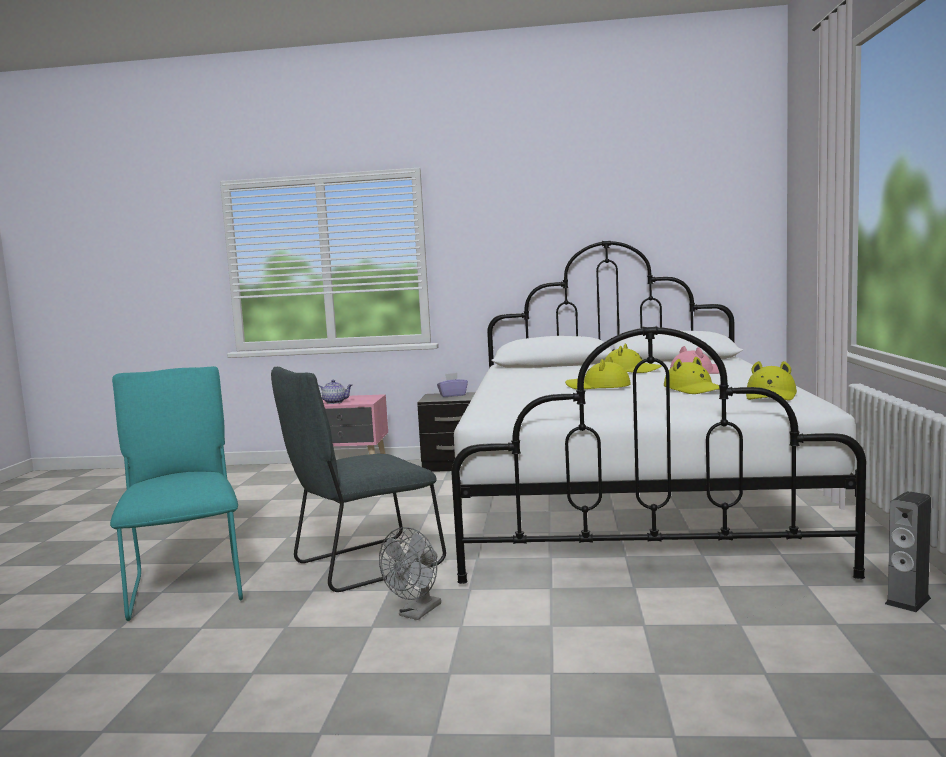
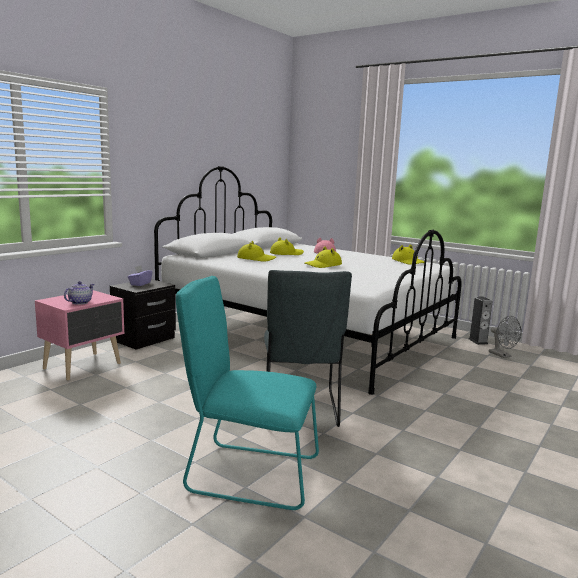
camera: 60 degrees left, 5 degrees up
(416, 613) = (397, 415): grey fan -> grey fan (502, 355)
(694, 389) = (368, 262): yellow hat -> yellow hat (256, 259)

